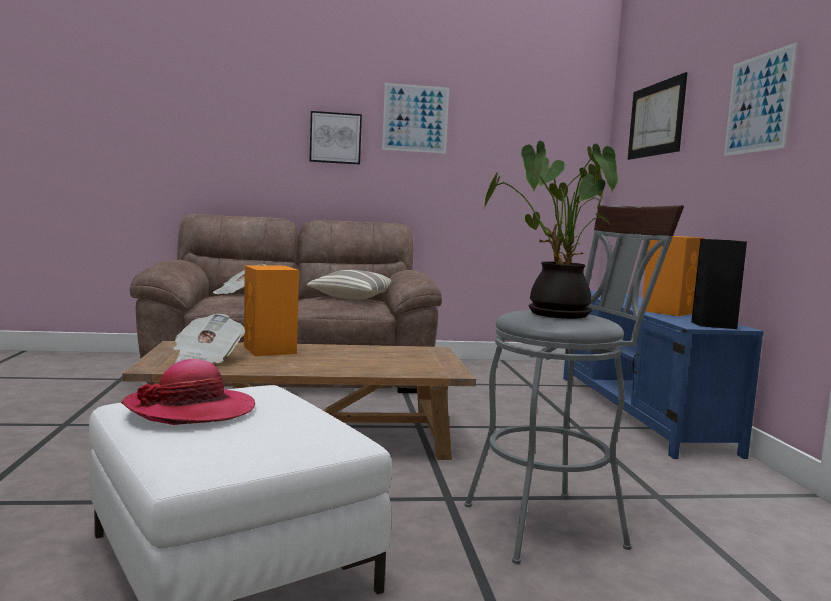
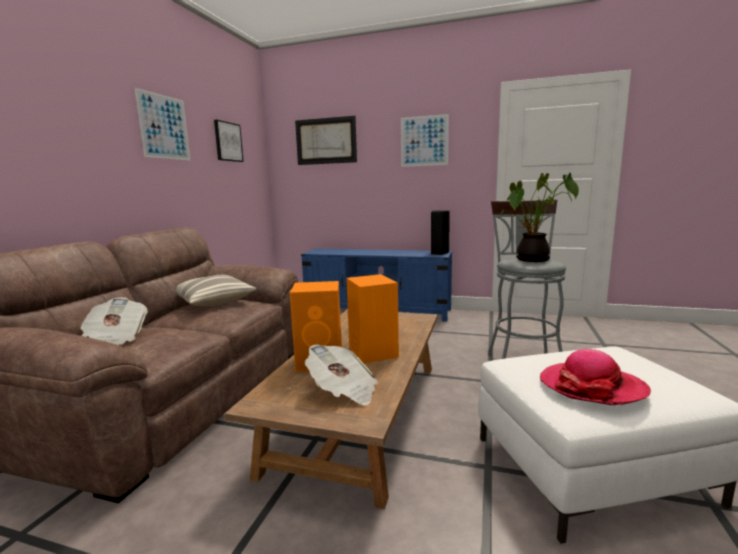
camera: 65 degrees left, 5 degrees up
(335, 138) = (100, 144): picture -> picture (228, 142)
(669, 312) = (396, 252): orange speaker -> orange speaker (372, 351)

